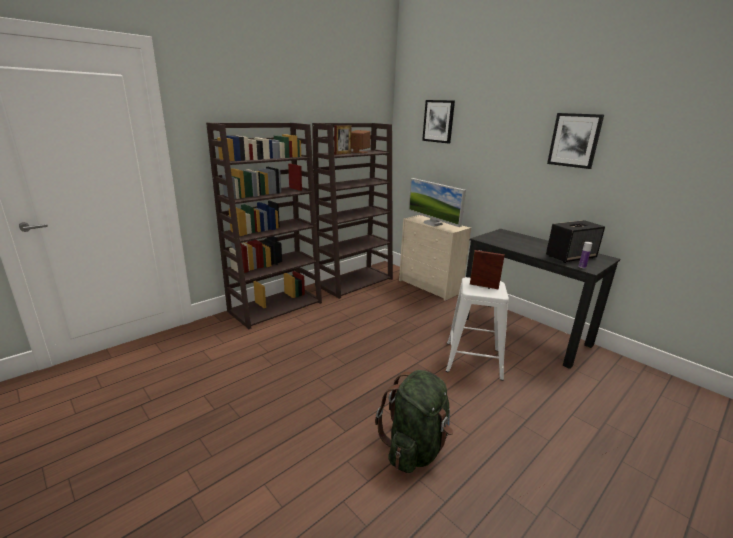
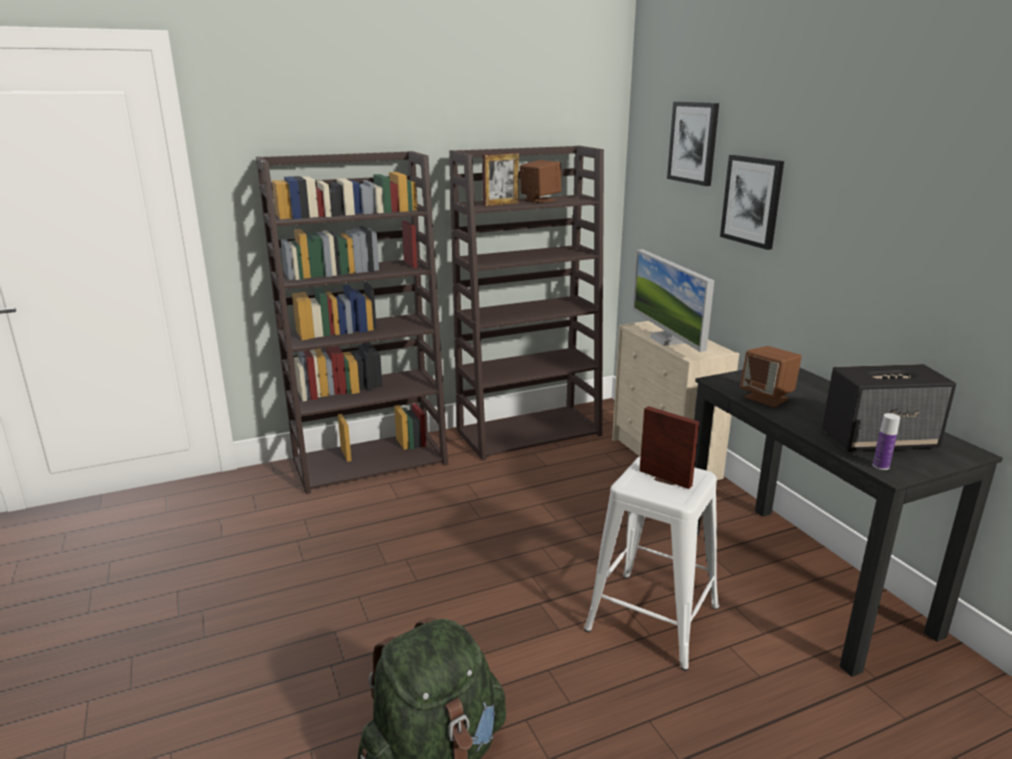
camera: 20 degrees right, 0 degrees up
(509, 244) = (767, 398): none -> brown speaker
(574, 140) = (920, 191): picture -> picture (752, 201)

